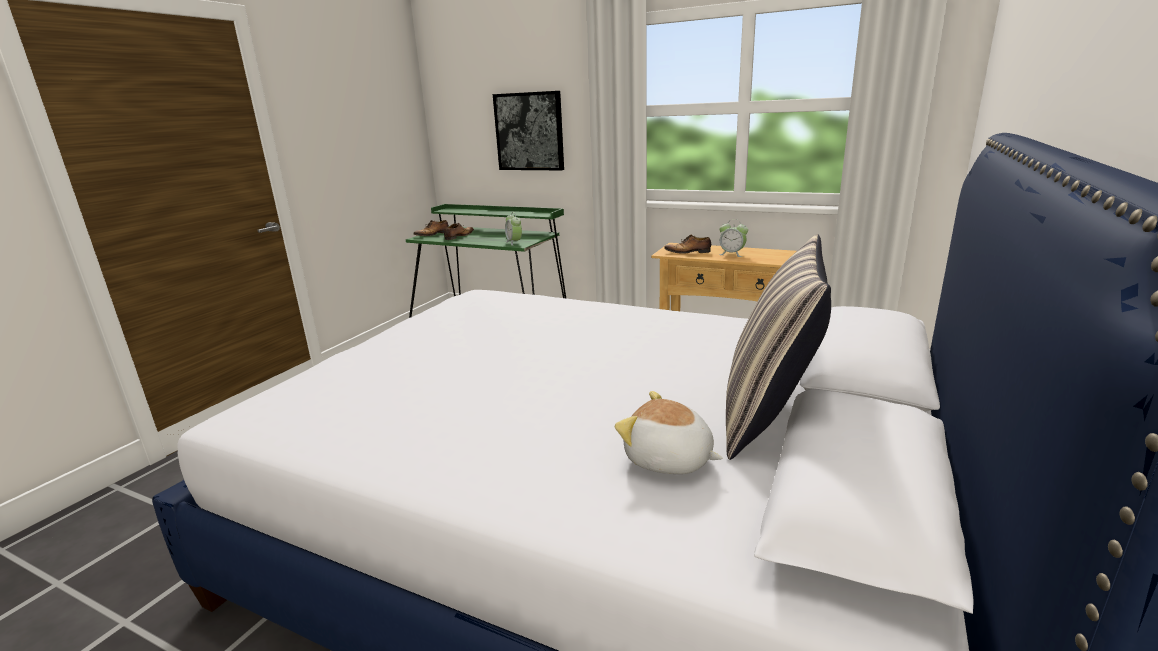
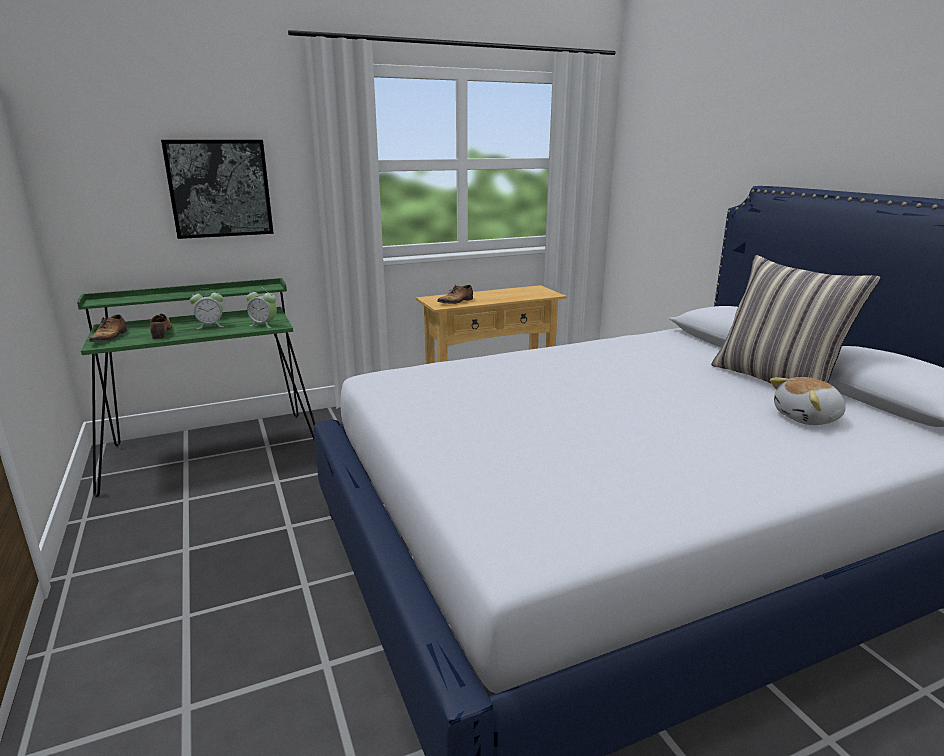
camera: 50 degrees left, 0 degrees up
(732, 254) = (491, 297): alarm clock -> alarm clock (210, 325)

